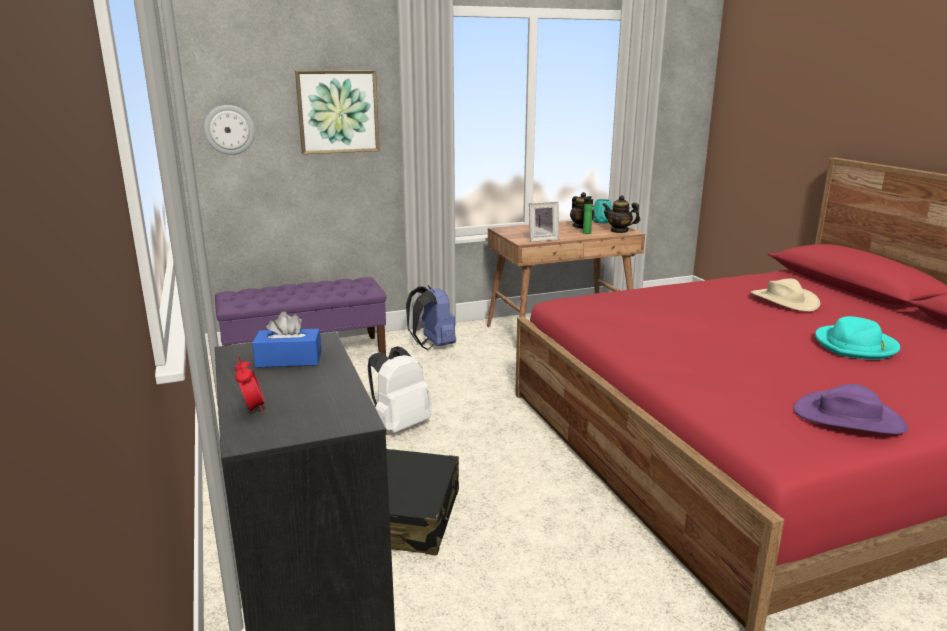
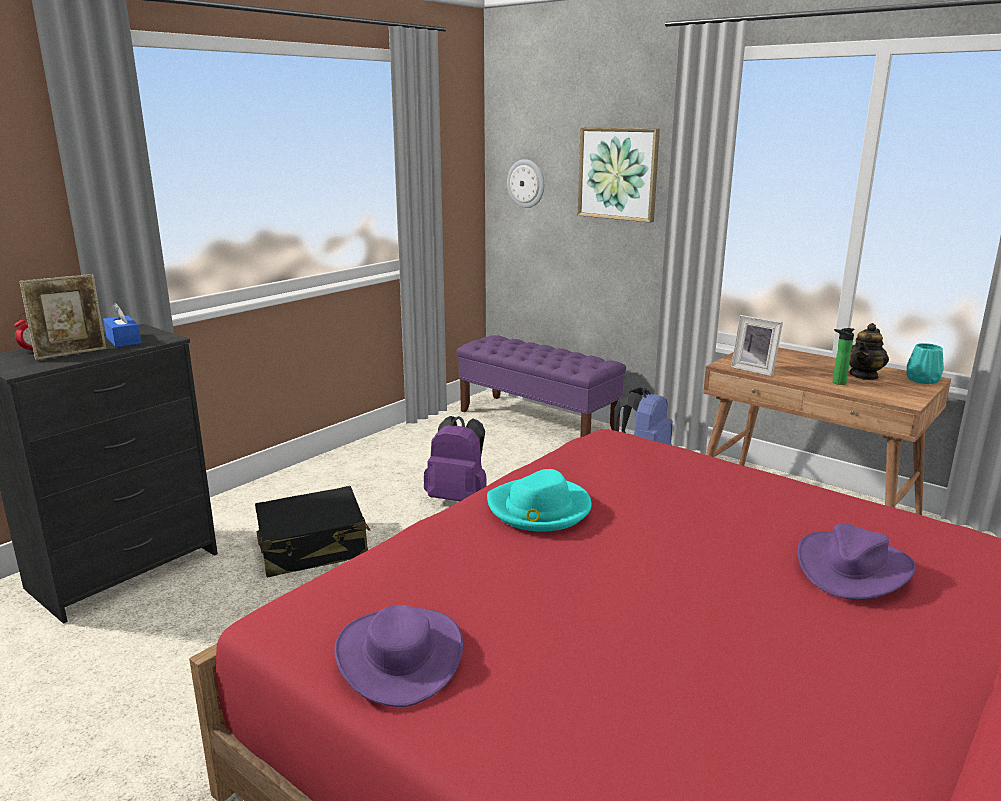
camera: 60 degrees right, 0 degrees up
(310, 388) = (71, 353): none -> picture frame
(399, 425) = (458, 498): white backpack -> purple backpack
(619, 231) = (895, 396): teapot -> none
(784, 300) = (853, 567): beige hat -> purple hat
(855, 346) = (707, 649): turquoise hat -> turquoise hat (539, 509)

